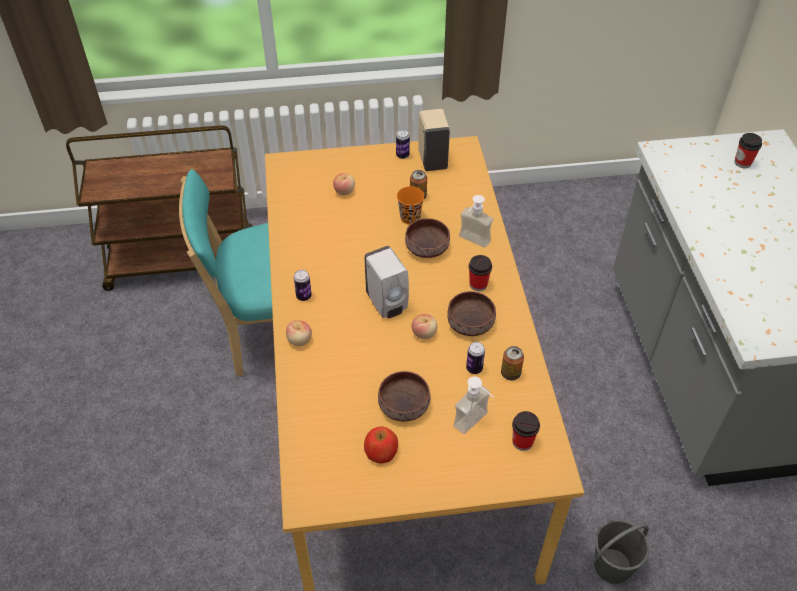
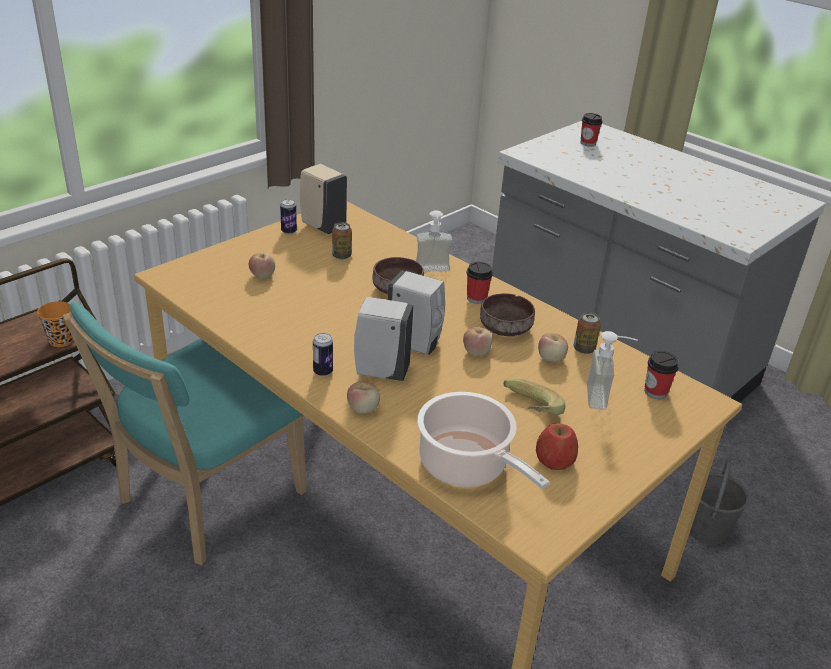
camera: 40 degrees left, 15 degrees down
(318, 422) = (467, 466): none -> cooking pot
(340, 315) = (380, 371): none -> white soap dispenser
(402, 404) = (526, 413): brown bowl -> banana
(410, 217) = (354, 273): orange cup -> orange cup (61, 340)
(474, 368) = (551, 359): can -> apple

